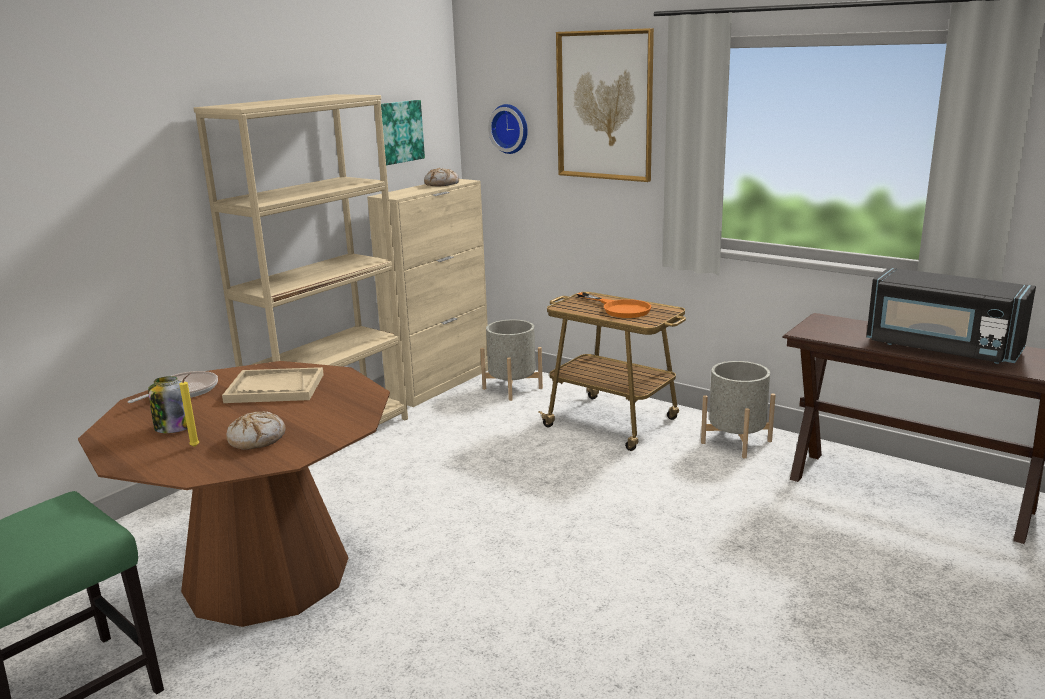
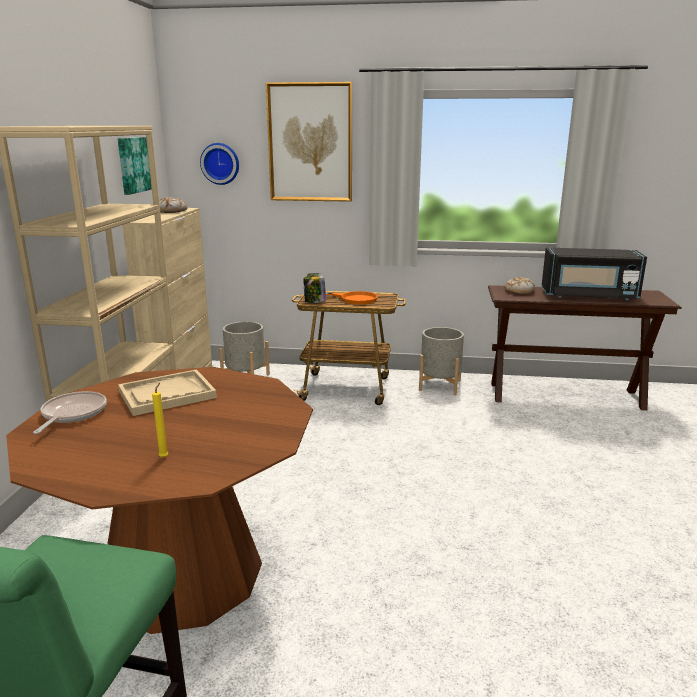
camera: 30 degrees left, 0 degrees up
(173, 428) = (112, 447): jar -> jar (314, 301)
(257, 439) = (217, 437): bread -> bread (519, 291)

